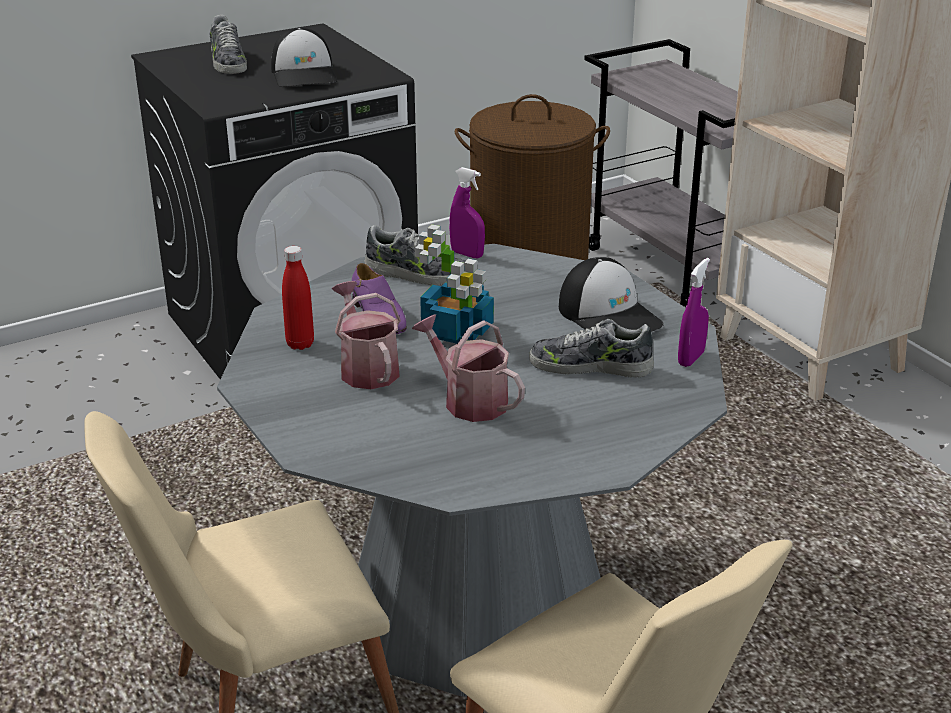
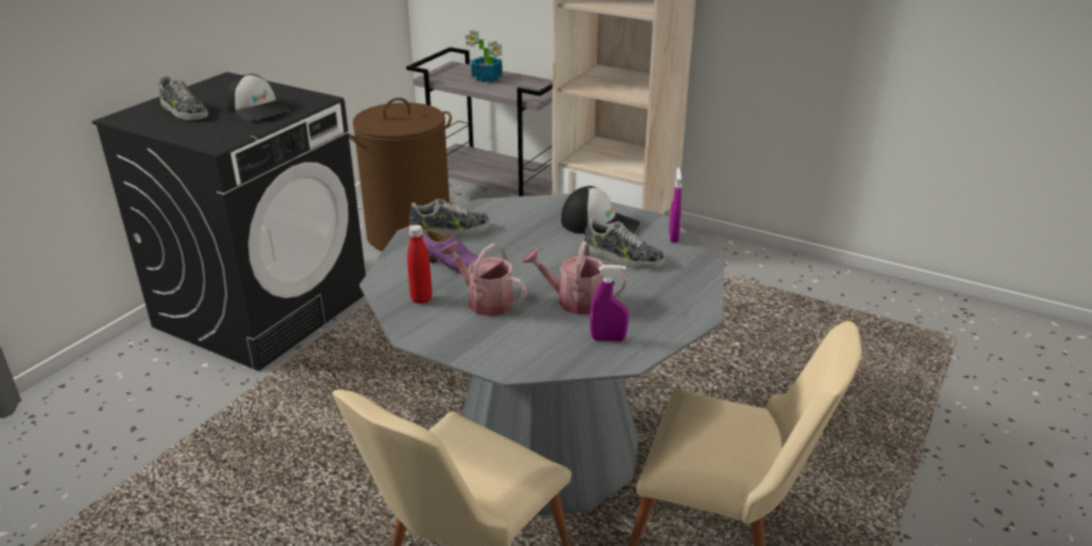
camera: 30 degrees left, 0 degrees up
(457, 331) = (518, 260): potted plant -> potted plant (487, 78)
(467, 254) = (469, 210): purple spray bottle -> purple spray bottle (608, 339)
(590, 366) = (622, 258): shoe -> shoe turned 135 degrees counterclockwise

